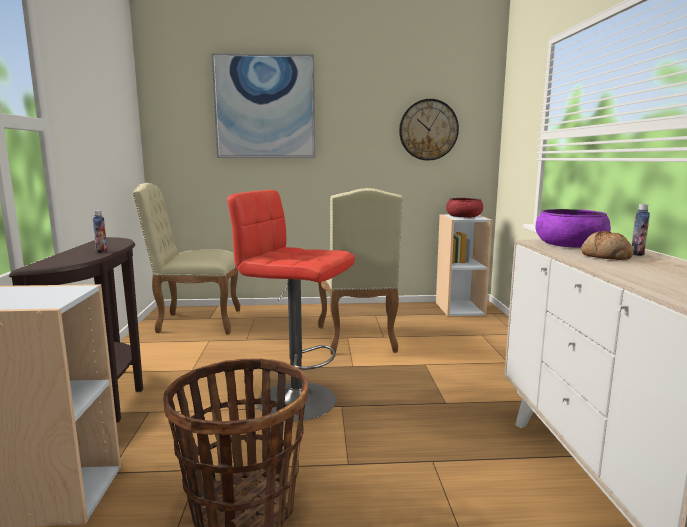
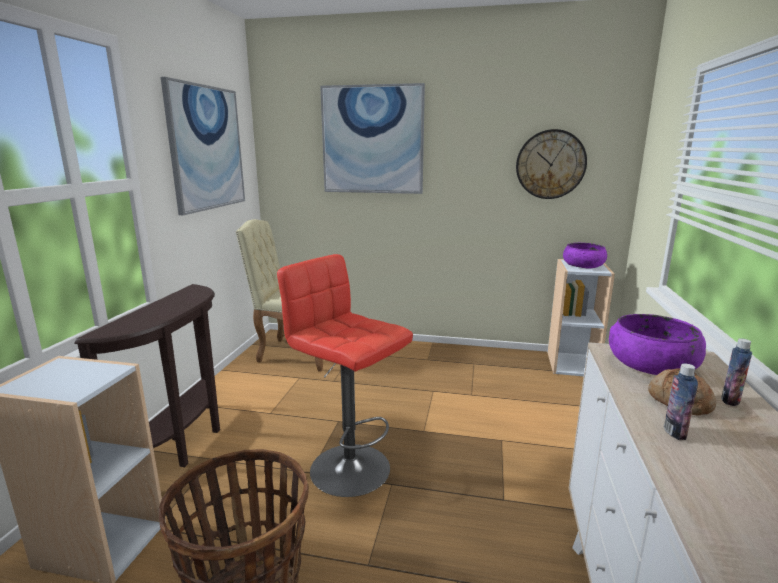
camera: 15 degrees right, 5 degrees up
(101, 251) = (171, 311): bottle -> bottle (674, 432)
(102, 104) = (206, 148): none -> picture
(360, 339) = (445, 395): beige chair -> none
(464, 216) = (583, 265): red bowl -> purple bowl

